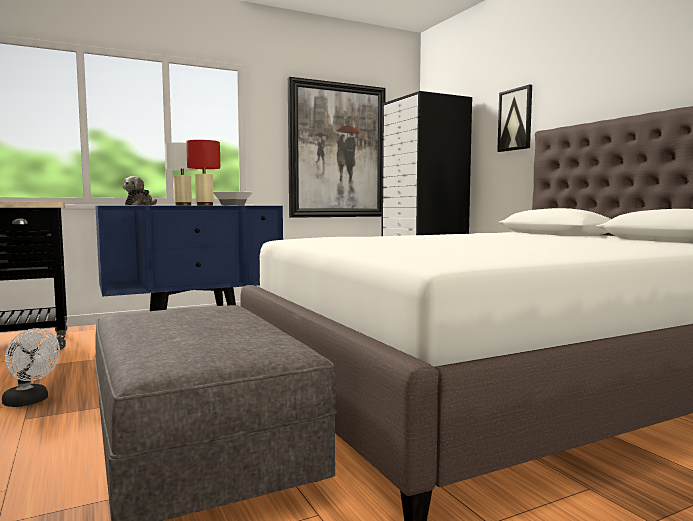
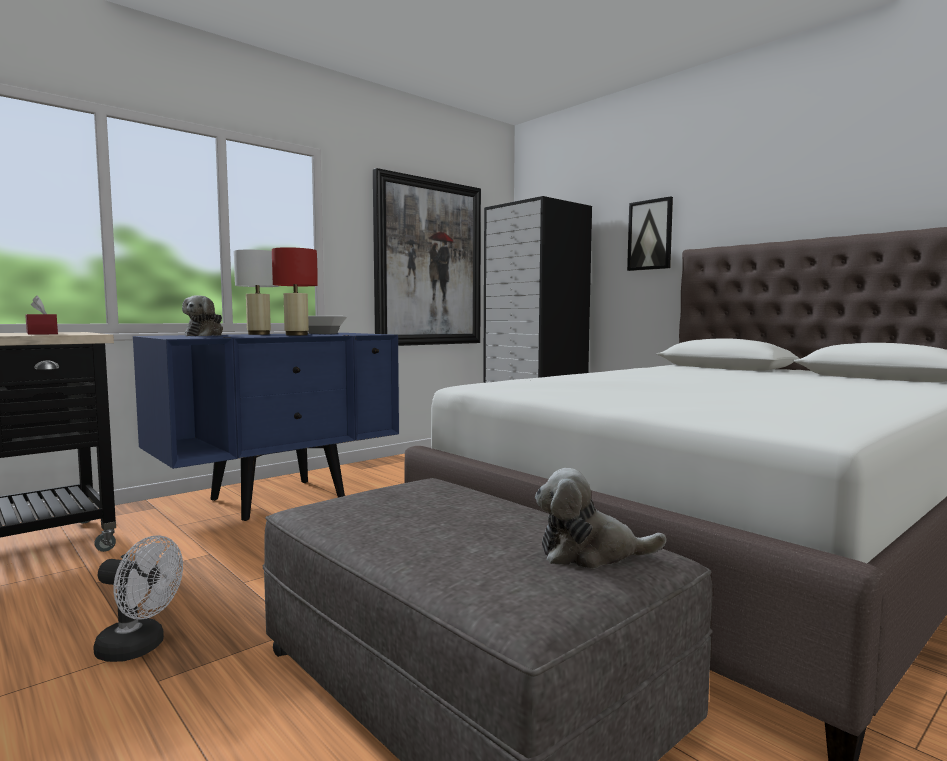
camera: 15 degrees left, 0 degrees up
(23, 201) = (42, 333): none -> red tissue box
(247, 346) = (590, 553): none -> plush toy

